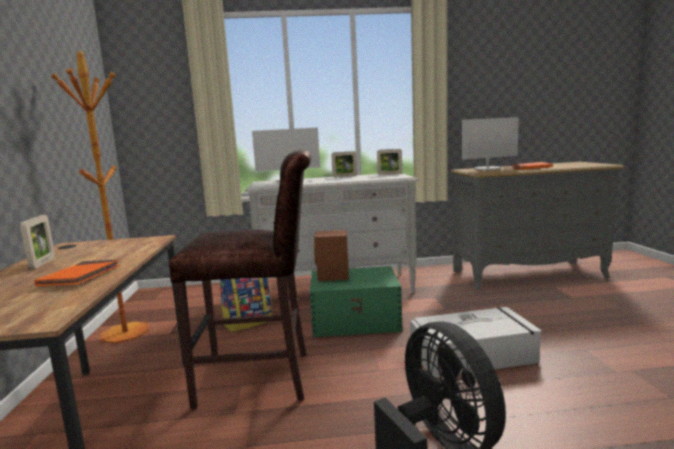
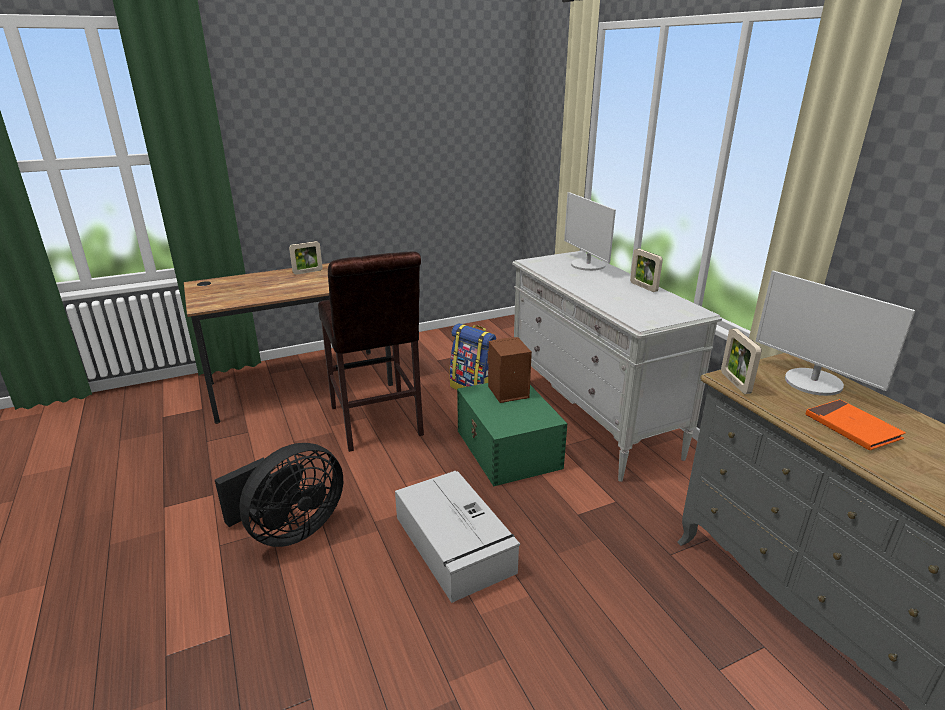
camera: 70 degrees right, 15 degrees up
(80, 276) = (274, 291): orange book -> none
(125, 332) = (432, 342): orange clothes rack -> none
(389, 174) = (686, 310): picture frame -> picture frame (735, 383)

